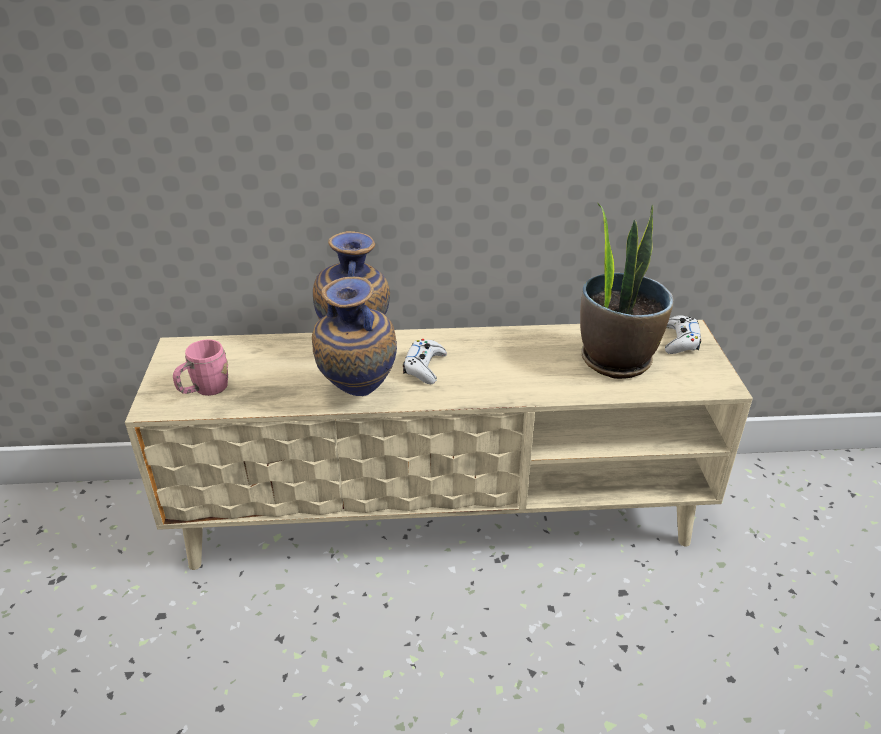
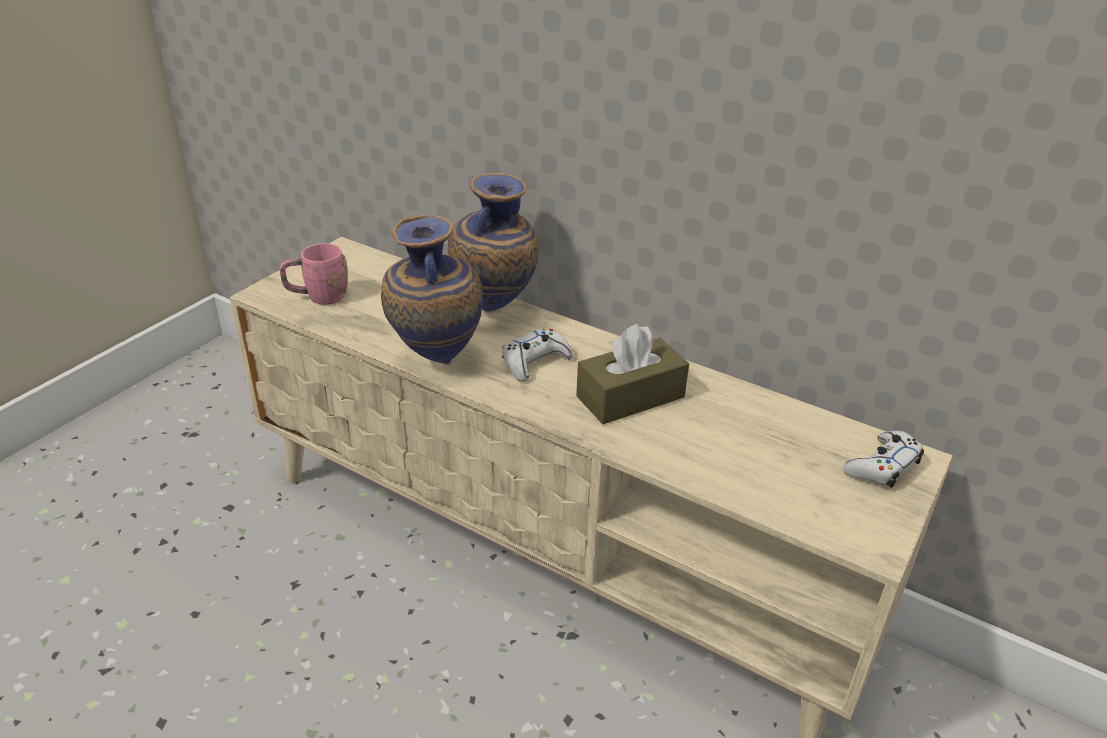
camera: 35 degrees right, 0 degrees up
(509, 363) = (630, 397): none -> brown tissue box
(615, 359) = (764, 449): potted plant -> none

